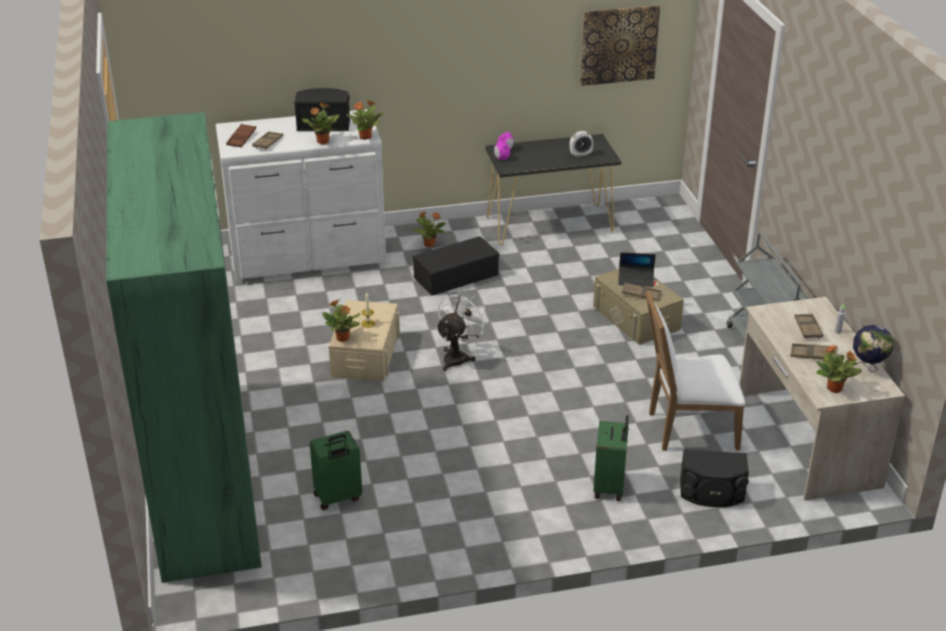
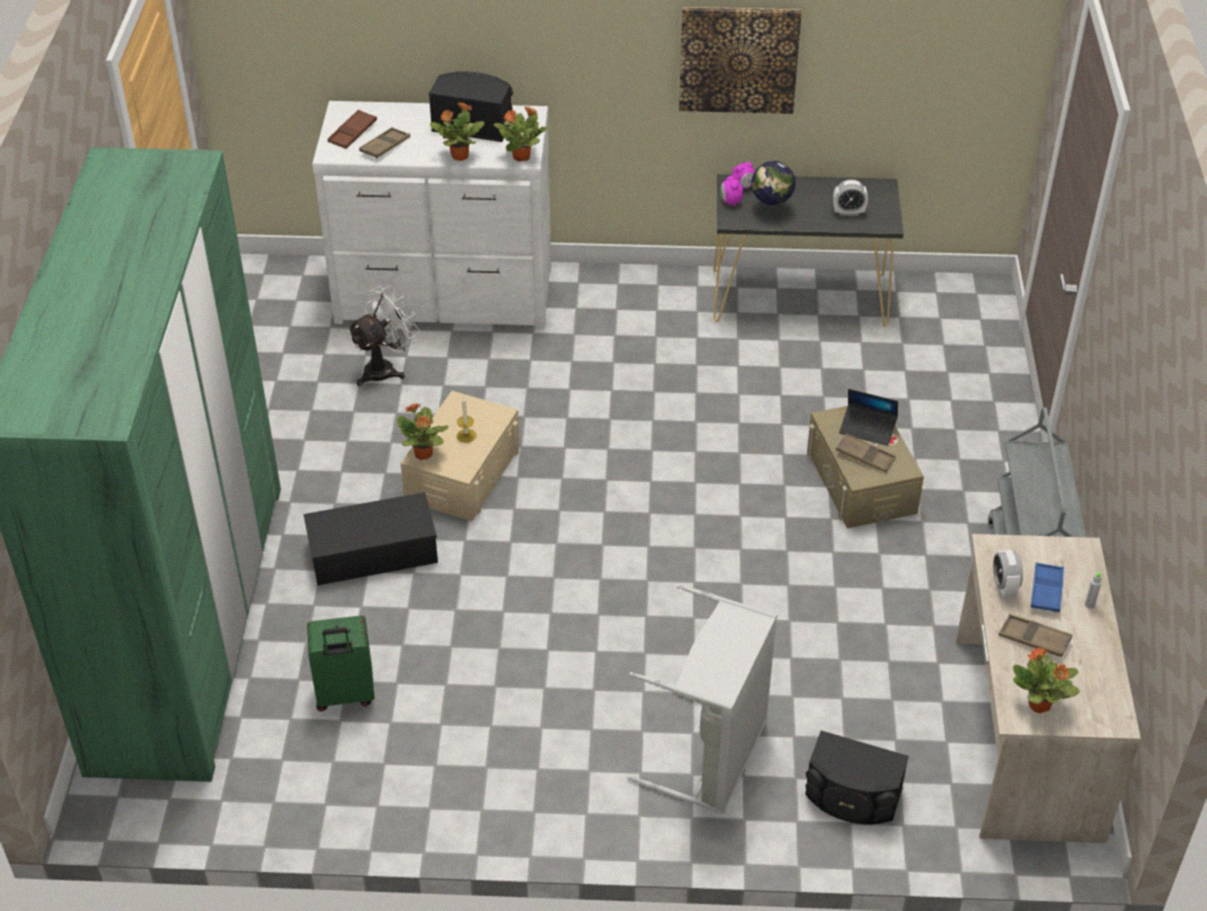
camera: 15 degrees right, 10 degrees up
(429, 244) = (616, 303): potted plant -> none
(456, 275) = (635, 363): black storage box -> black storage box (374, 551)
(458, 357) = (586, 500): white fan -> white fan (385, 368)
(610, 487) = (713, 757): green suitcase -> grey laundry basket
(618, 44) = (931, 57): picture -> picture (738, 59)
(687, 429) = (859, 683): white chair -> none
(780, 331) = (1003, 587): none -> alarm clock
(807, 329) = (1046, 591): brown tray -> blue tray
(868, 368) = (1106, 679): globe -> globe (771, 210)

